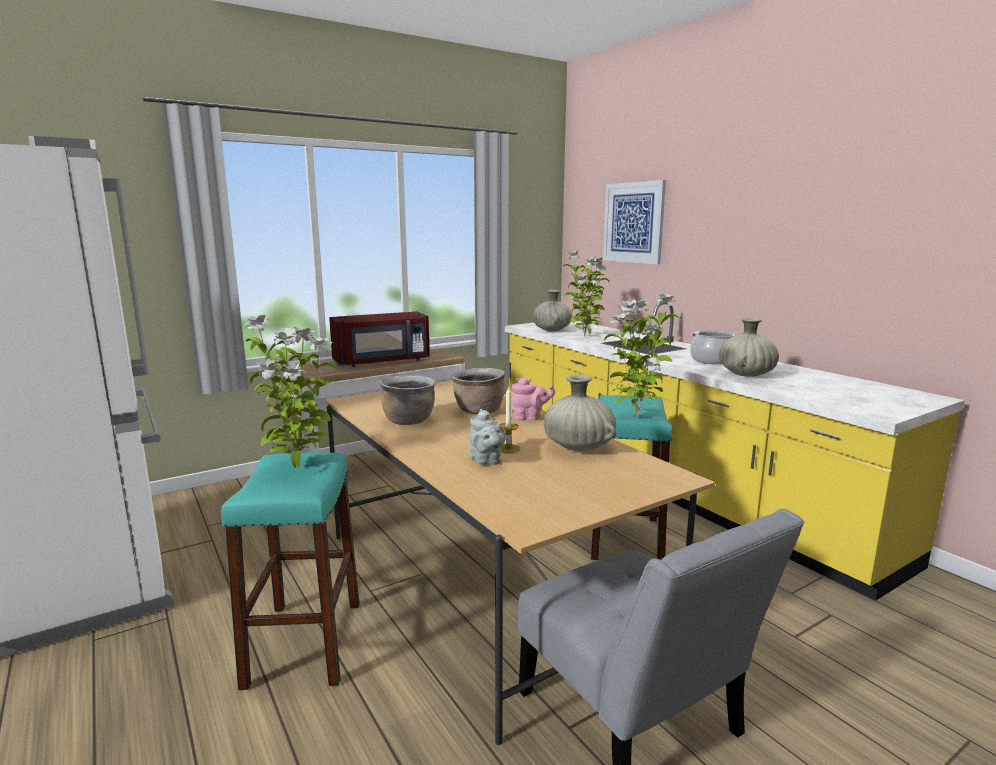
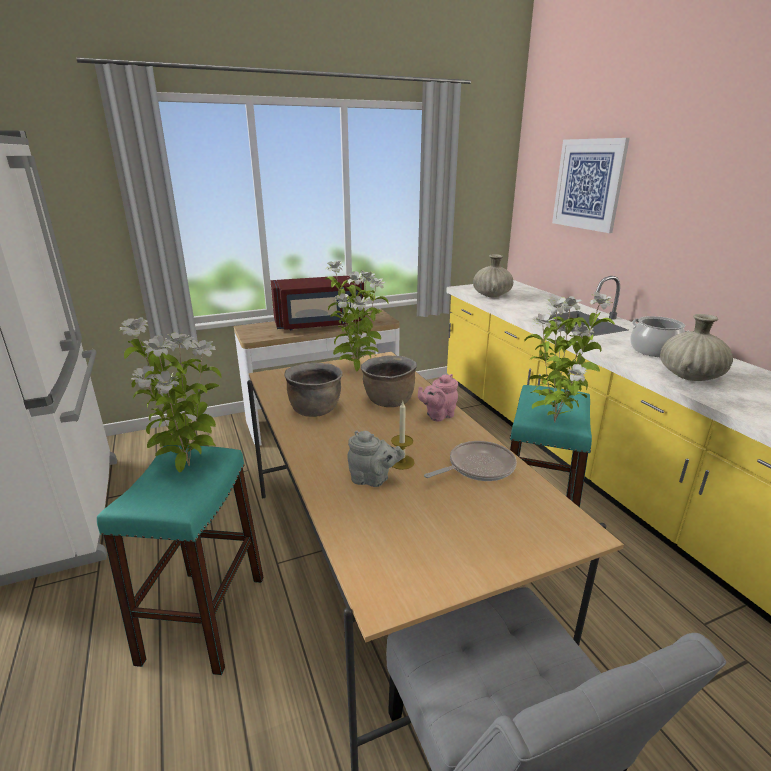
camera: 10 degrees right, 10 degrees up
(486, 461) = (373, 480): grey teapot -> grey teapot turned 60 degrees counterclockwise
(529, 418) = (438, 415): pink teapot -> pink teapot turned 135 degrees clockwise
(578, 447) = (477, 467): beige vase -> frying pan
(585, 337) = (523, 307): potted plant -> potted plant (357, 371)

